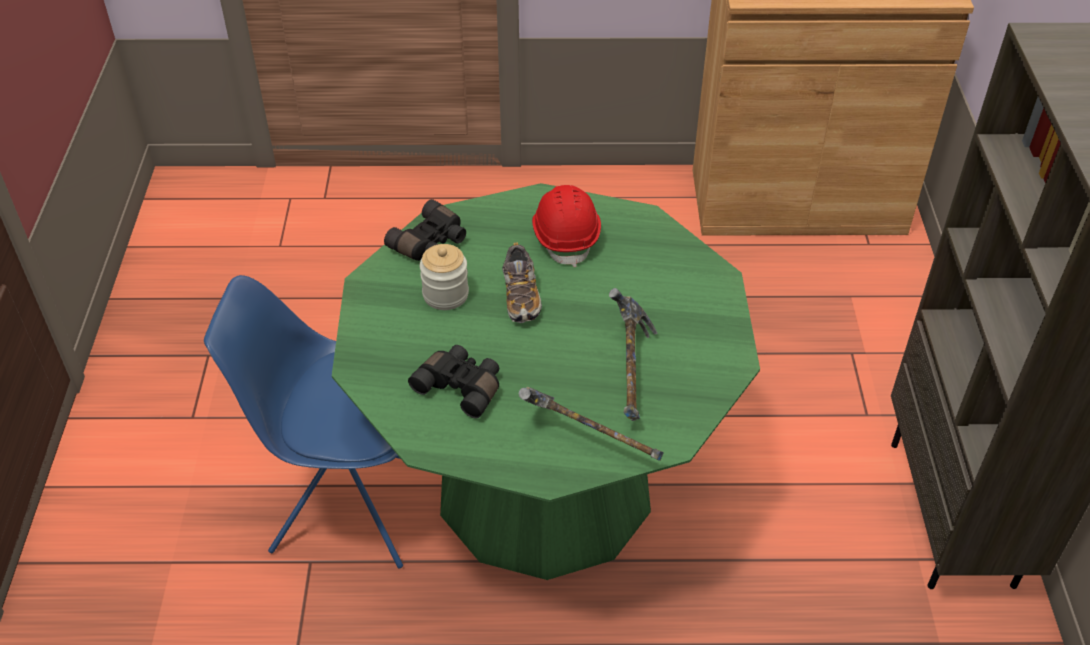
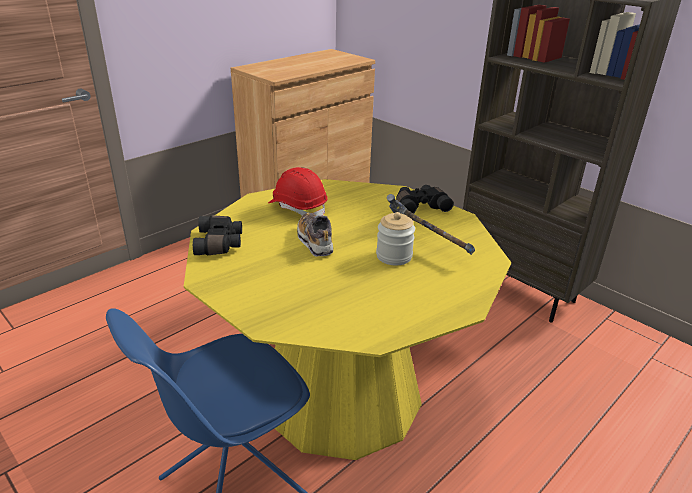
camera: 45 degrees left, 15 degrees down
(445, 295) = (268, 261): jar -> jar (394, 256)
(461, 387) = (349, 297): black binoculars -> black binoculars (420, 206)
(521, 296) = (315, 241): shoe -> shoe turned 150 degrees counterclockwise
(544, 485) = (341, 394): green dining table -> yellow dining table
(587, 443) = (456, 283): hammer -> none

